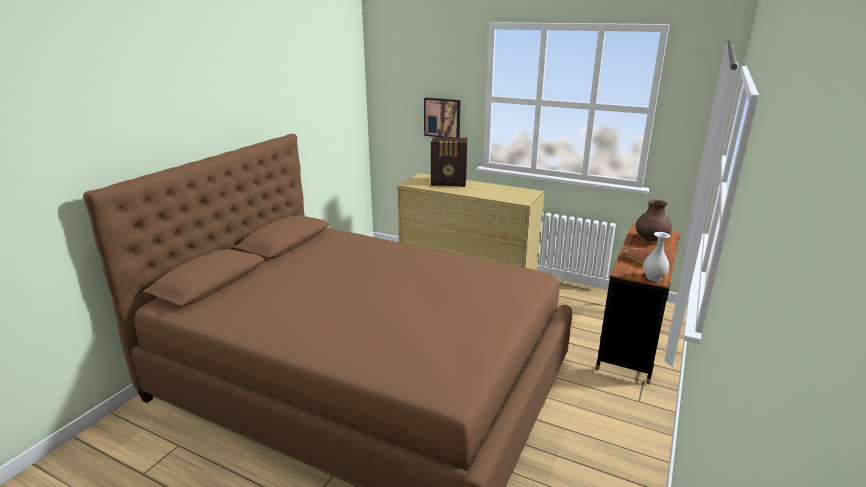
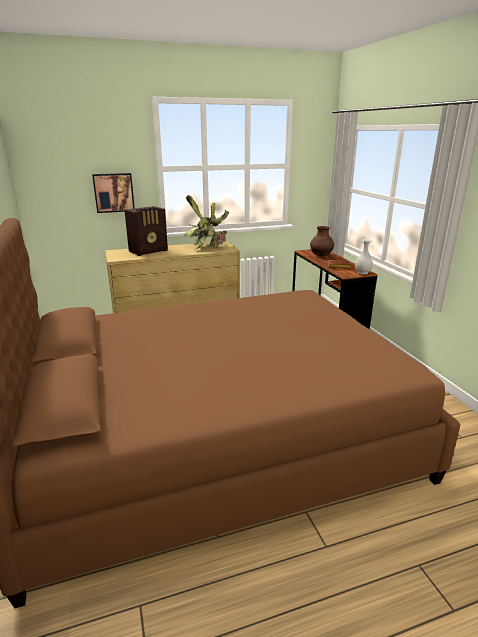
camera: 45 degrees left, 0 degrees up
(512, 192) = (209, 246): none -> potted plant

